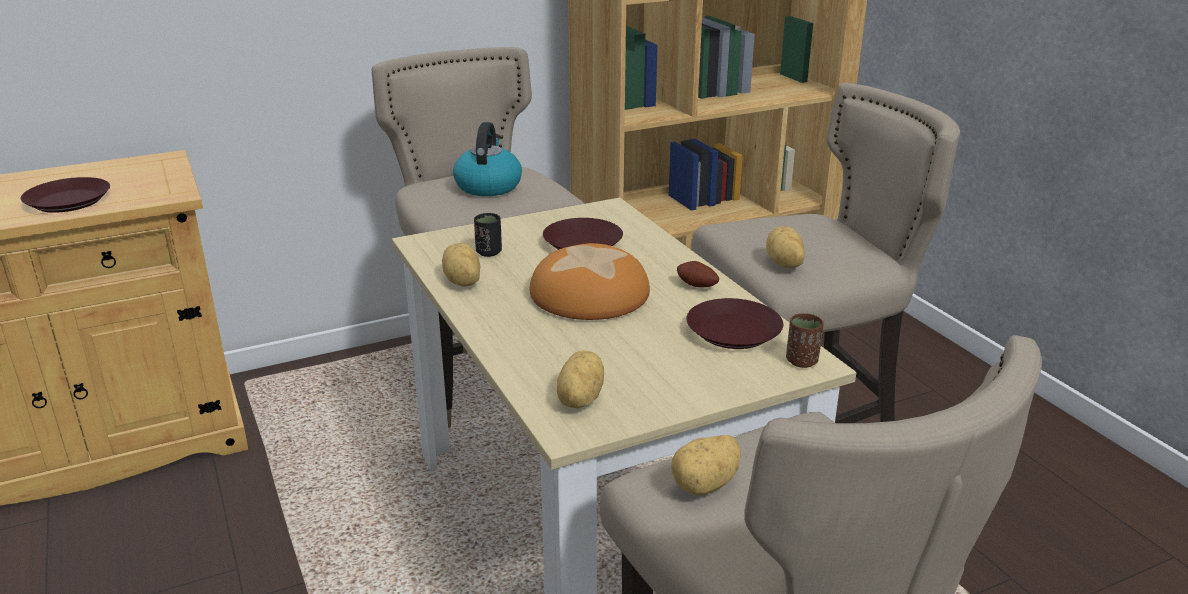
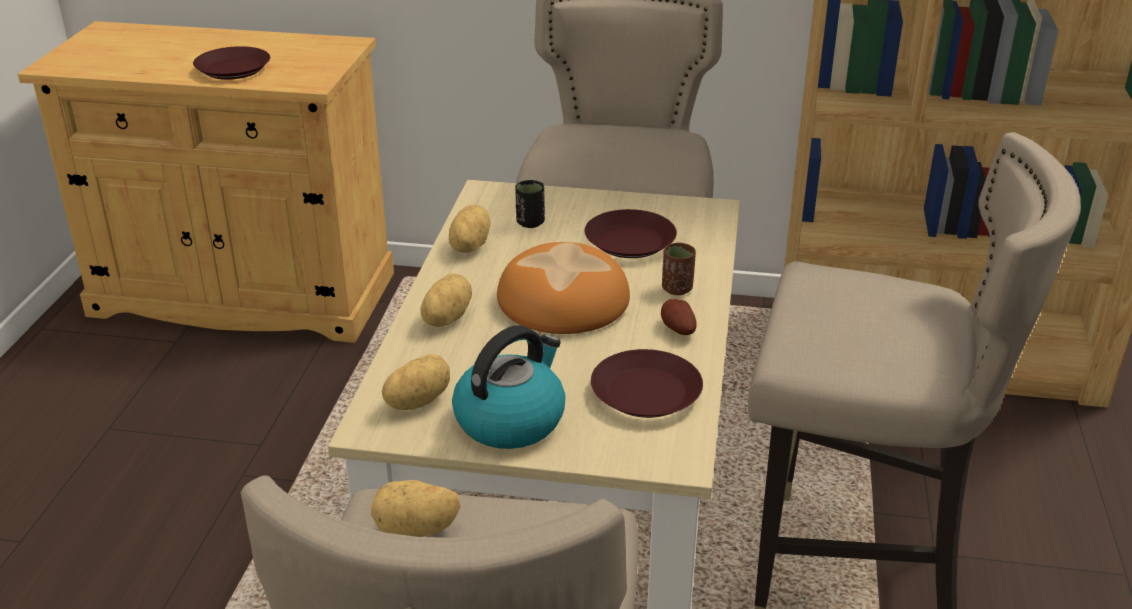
camera: 35 degrees right, 5 degrees up
(488, 186) = (622, 147): kettle -> kettle (511, 420)
(783, 264) = (811, 338): potato -> potato (445, 318)
(802, 361) = (669, 452): brown cup -> brown cup (677, 289)

